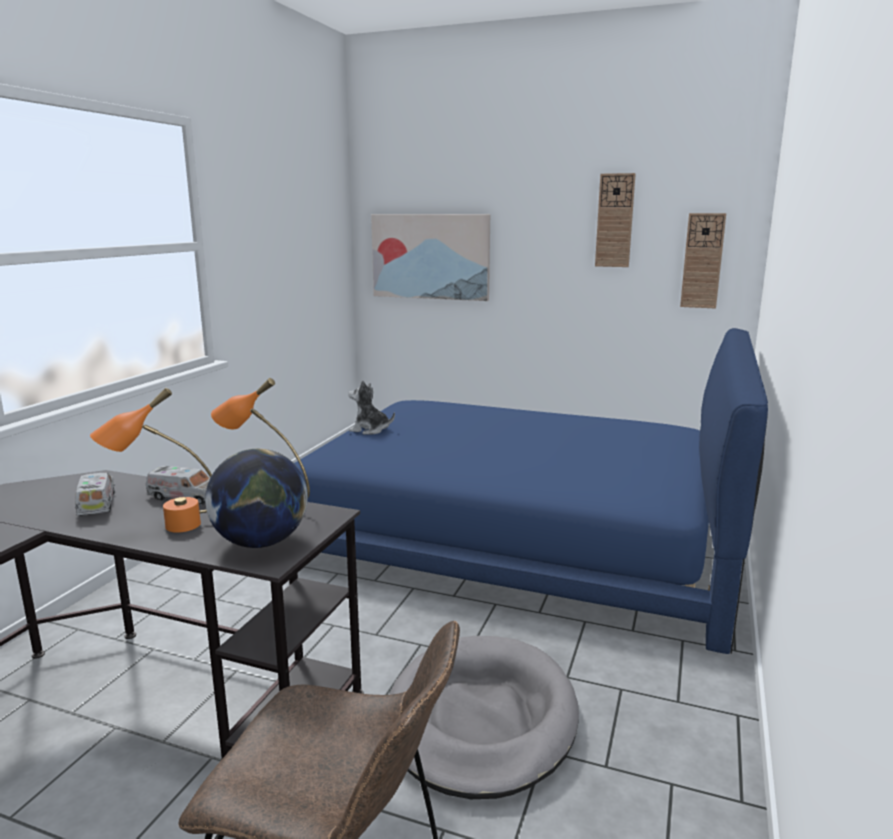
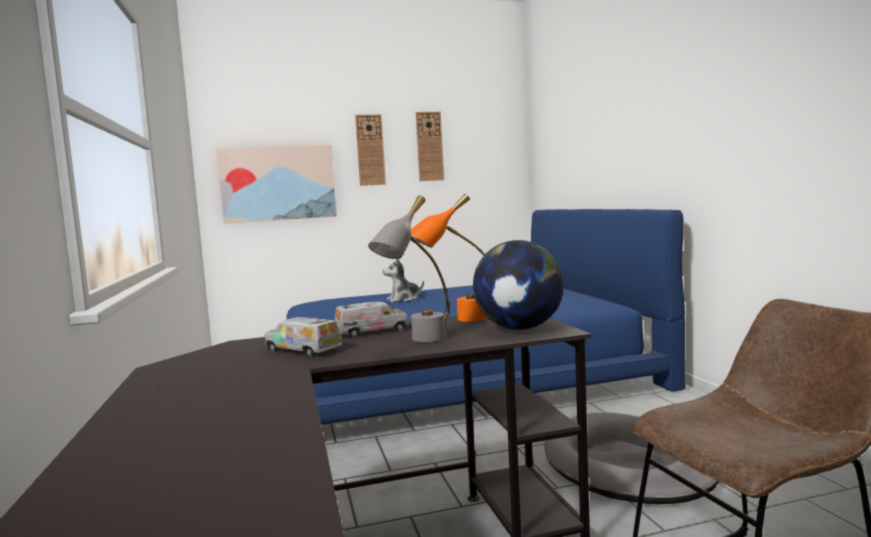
camera: 35 degrees left, 10 degrees down
(165, 527) = (418, 342): orange table lamp -> grey table lamp
(370, 430) = (323, 317): plush toy -> plush toy (403, 299)
(702, 261) = (492, 172): wall clock -> wall clock (370, 150)

